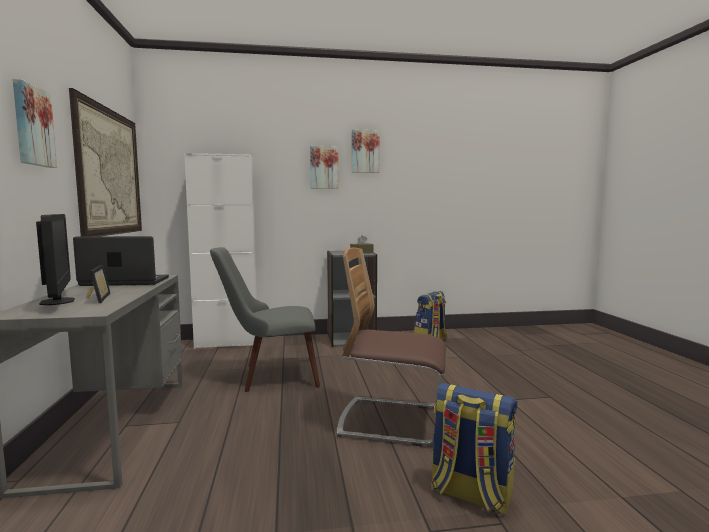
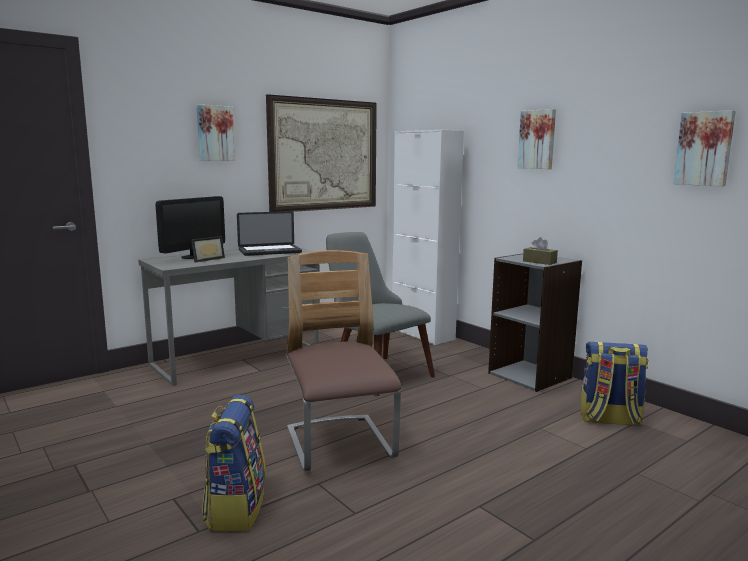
camera: 60 degrees right, 5 degrees up
(125, 282) = (270, 251): laptop -> laptop turned 105 degrees clockwise
(365, 151) = (590, 114): picture -> picture (704, 148)

